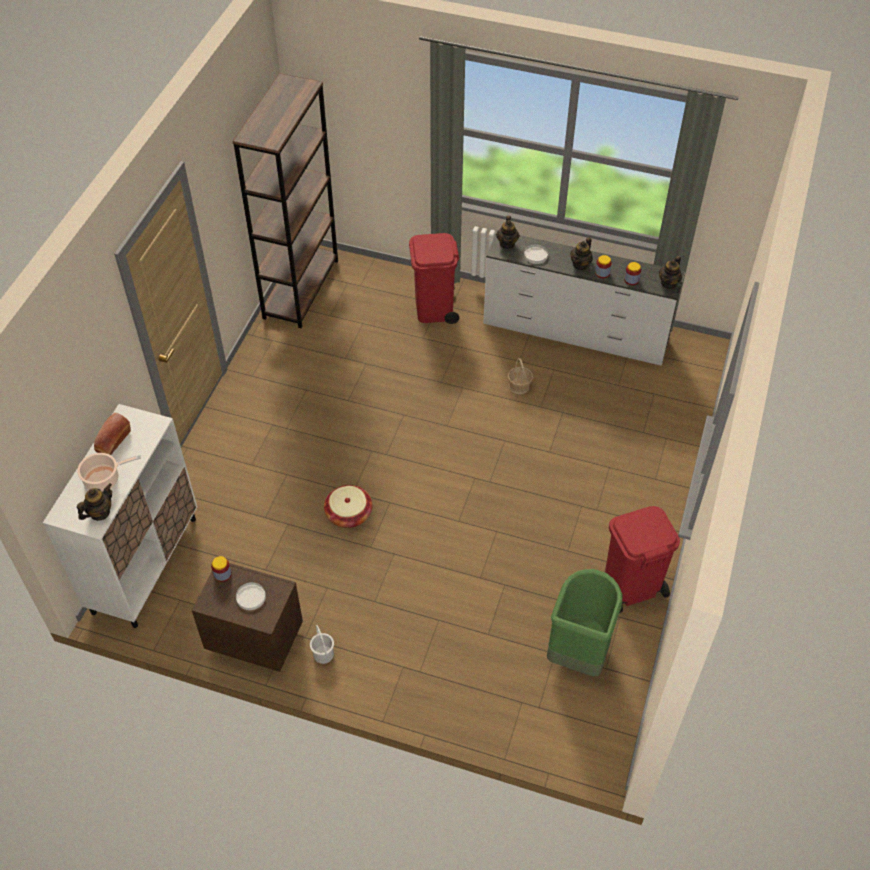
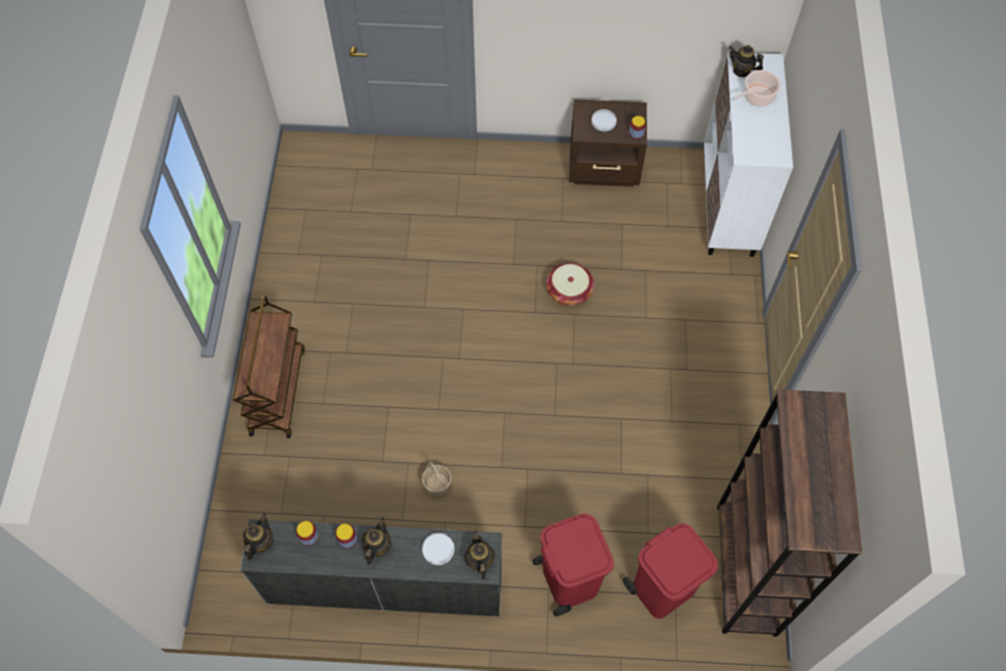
camera: 165 degrees right, 10 degrees up
(100, 513) = (741, 70): teapot -> teapot turned 90 degrees clockwise
(112, 441) = (773, 130): bread -> none
(323, 654) = (543, 169): white bucket -> none
(578, 653) = (331, 216): green trash can -> none
(631, 586) = (290, 283): red trash can -> red trash can (663, 588)
(651, 486) = (277, 390): none -> brown cart

